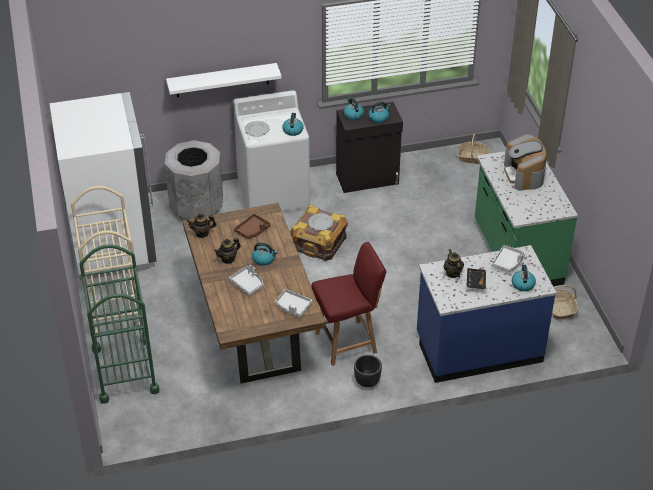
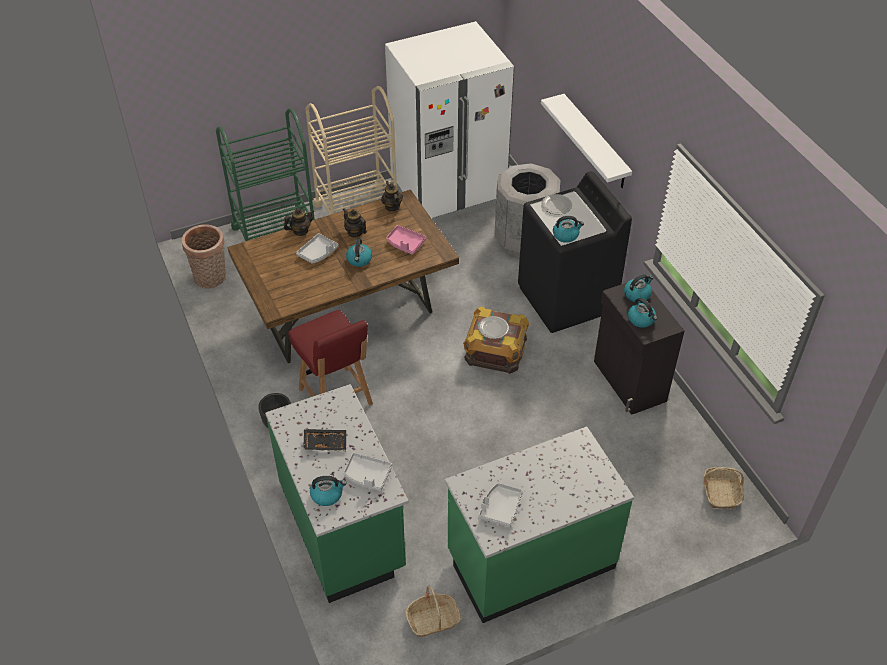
camera: 80 degrees right, 5 degrees up
(173, 422) = (211, 279): none -> basket
(252, 230) = (405, 244): brown tray -> pink tray
(274, 195) = (566, 299): white washing machine -> black washing machine
(293, 306) = (287, 293): grey tray -> grey tray (500, 508)
(452, 273) = (338, 418): teapot -> teapot (300, 231)
(478, 348) = (344, 528): blue counter -> green counter
(524, 174) = (559, 484): coffee machine -> none

